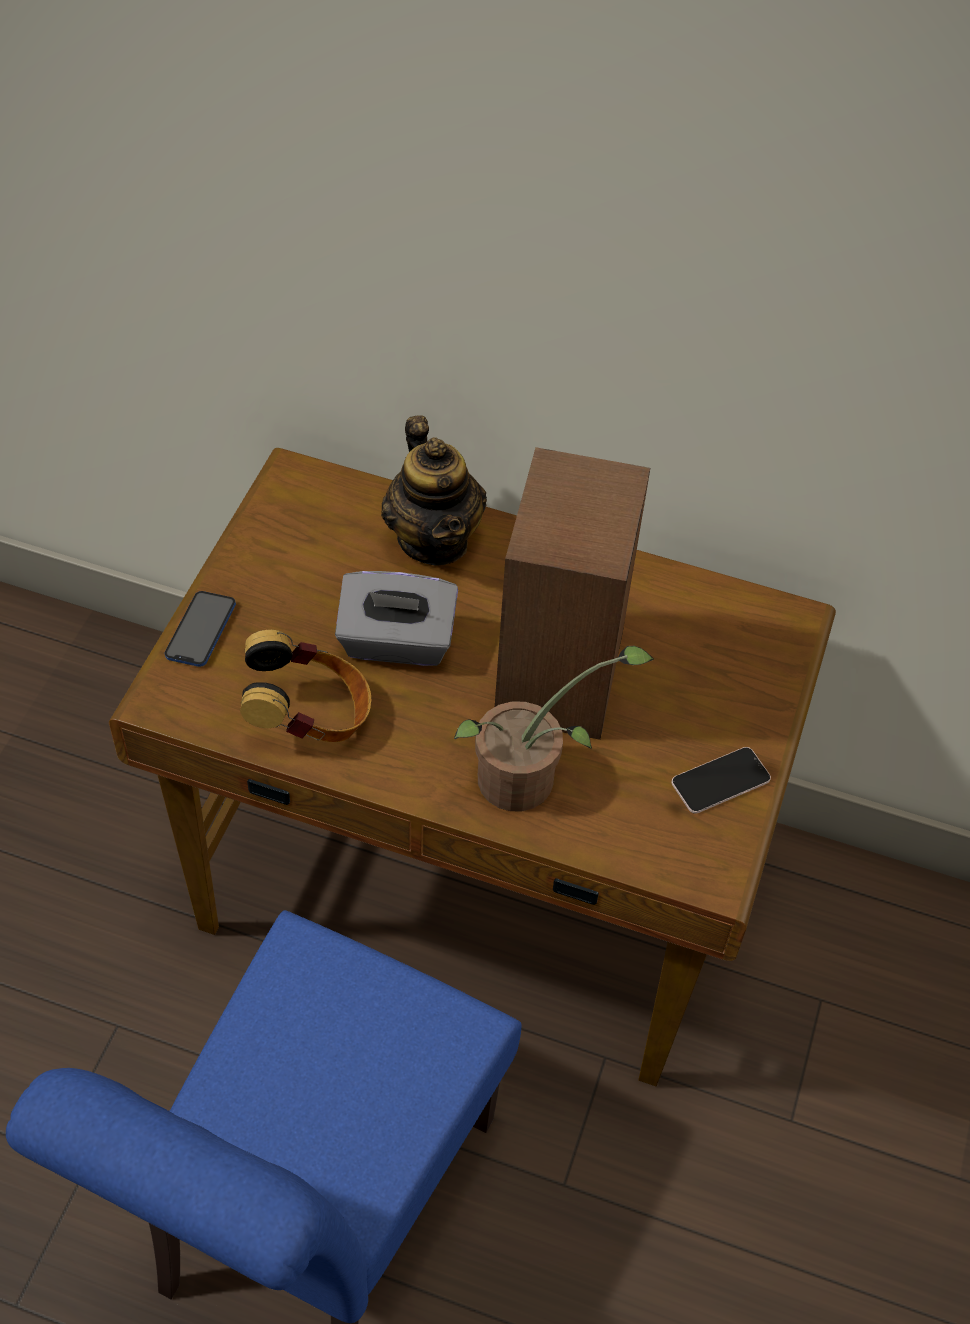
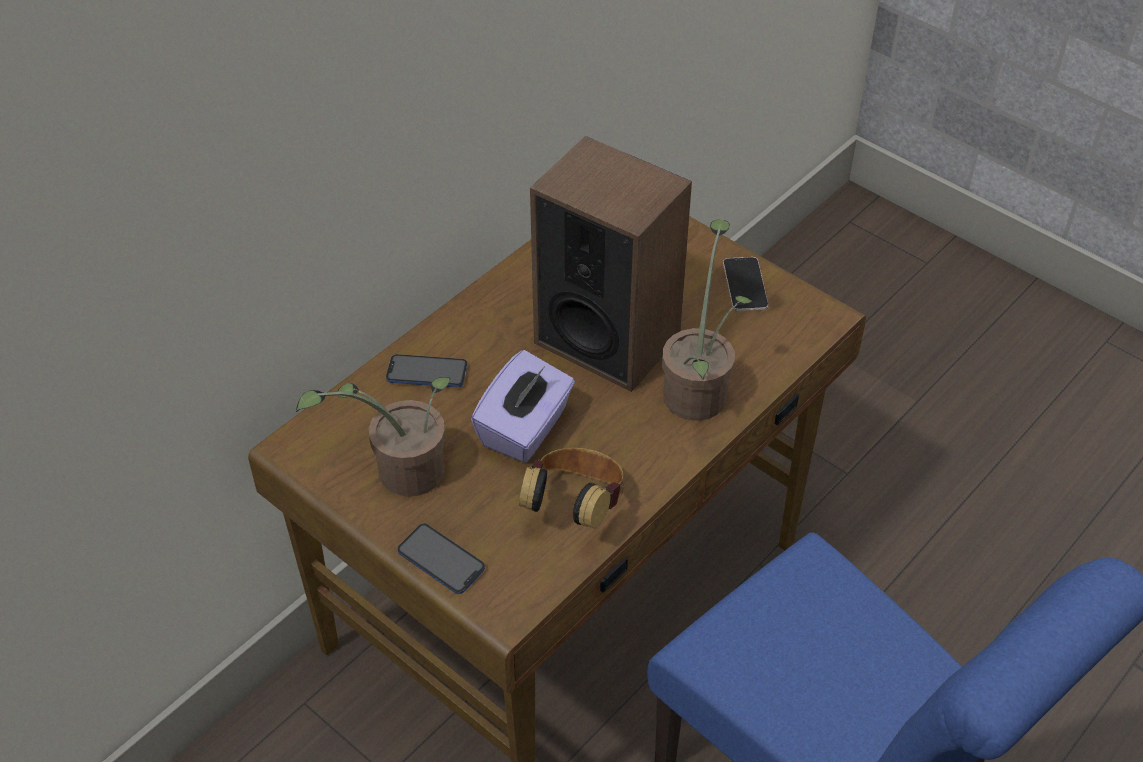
camera: 65 degrees left, 5 degrees down
(295, 564) = (401, 473): none -> potted plant
(396, 643) = (525, 429): grey tissue box -> purple tissue box
(434, 539) = (427, 373): teapot -> phone

